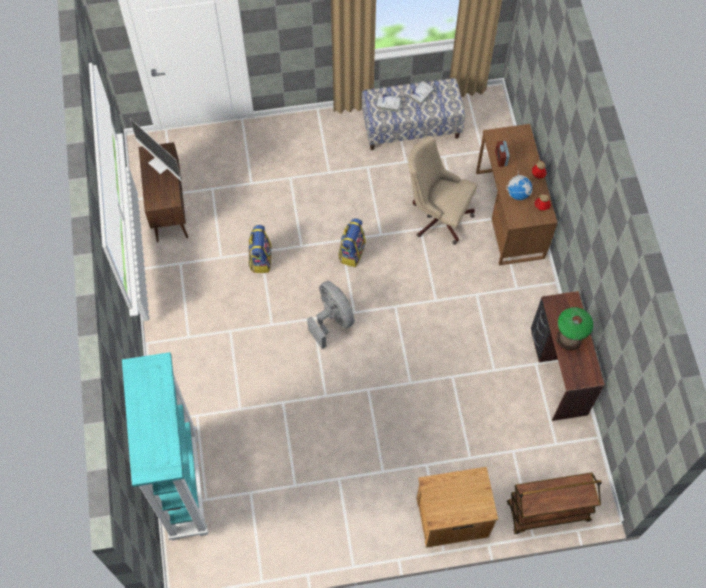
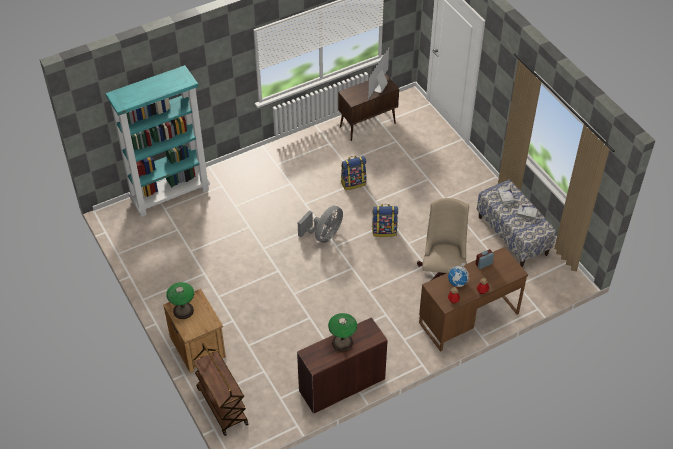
camera: 70 degrees right, 15 degrees down
(447, 507) = (183, 310): none -> table lamp

